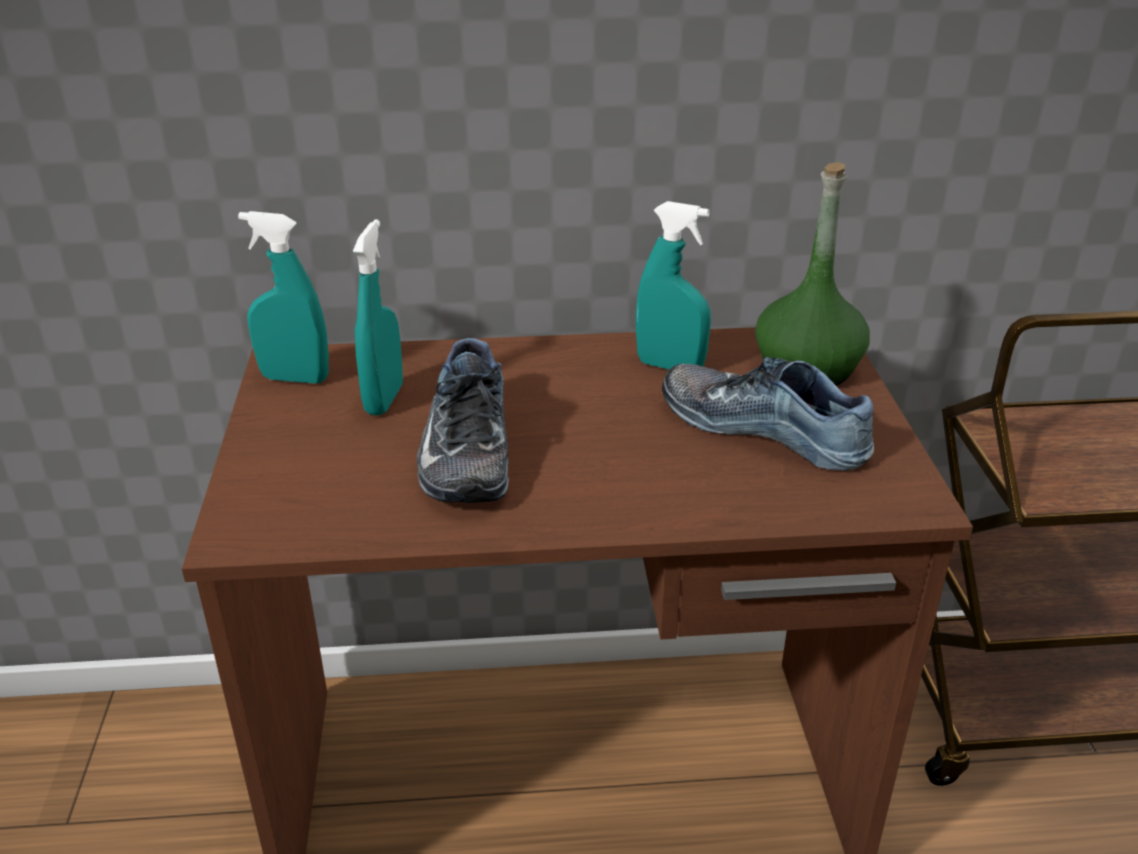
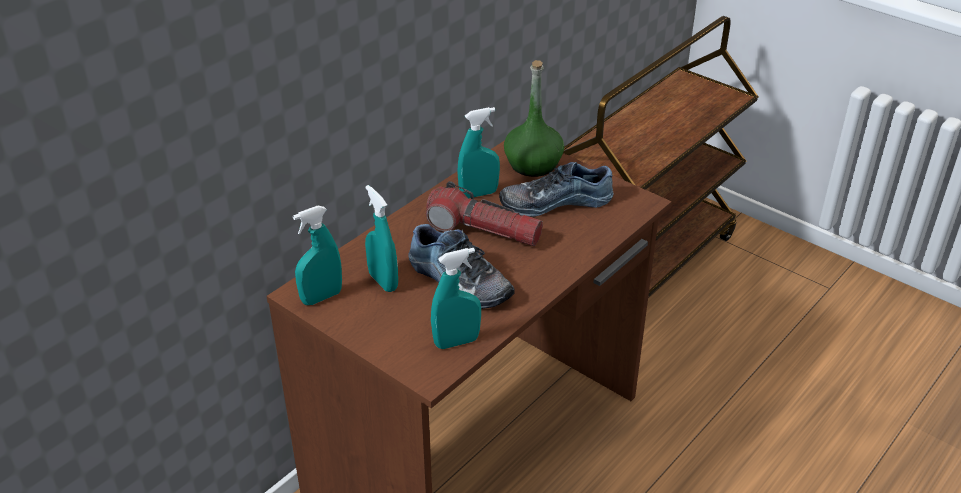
camera: 45 degrees left, 5 degrees up
(335, 518) = (456, 342): none -> turquoise spray bottle
(602, 410) = (483, 230): none -> flashlight

